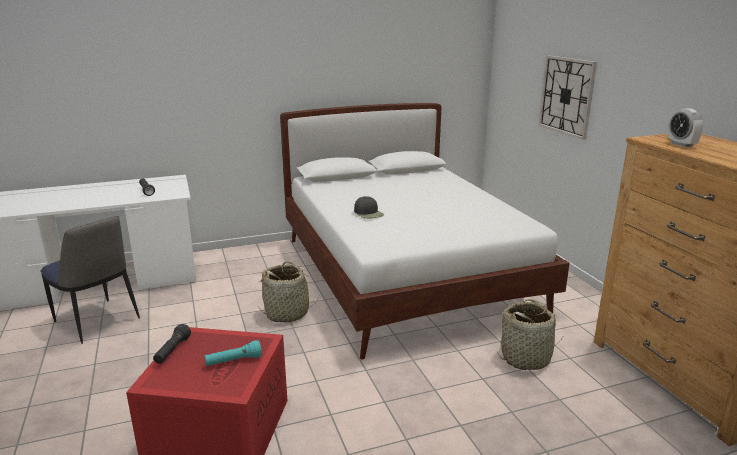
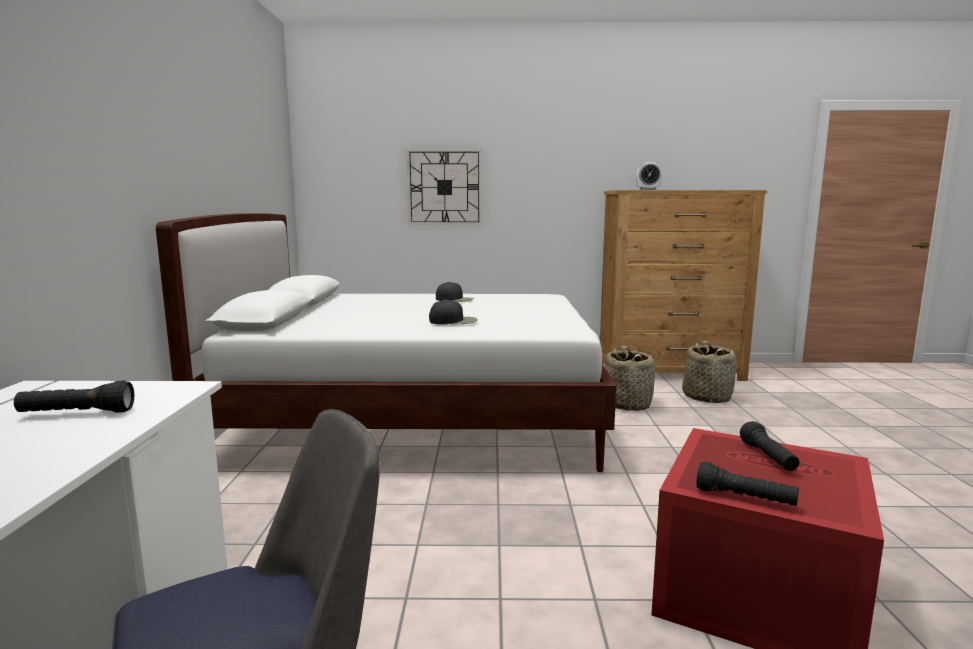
camera: 70 degrees left, 10 degrees down
(233, 361) = (768, 458): turquoise flashlight -> black flashlight
(287, 313) = (452, 503): basket -> basket (707, 397)
(459, 201) = (455, 299): none -> black cap

